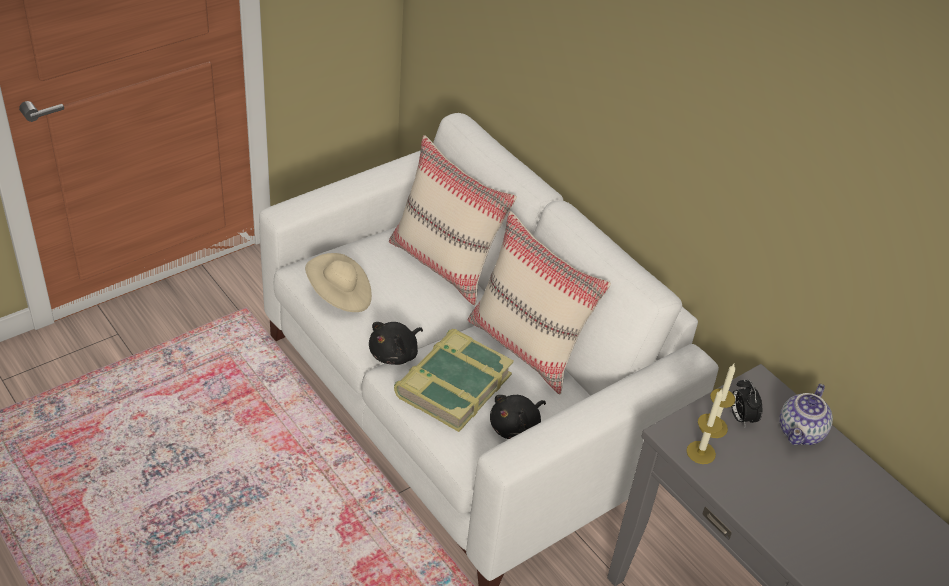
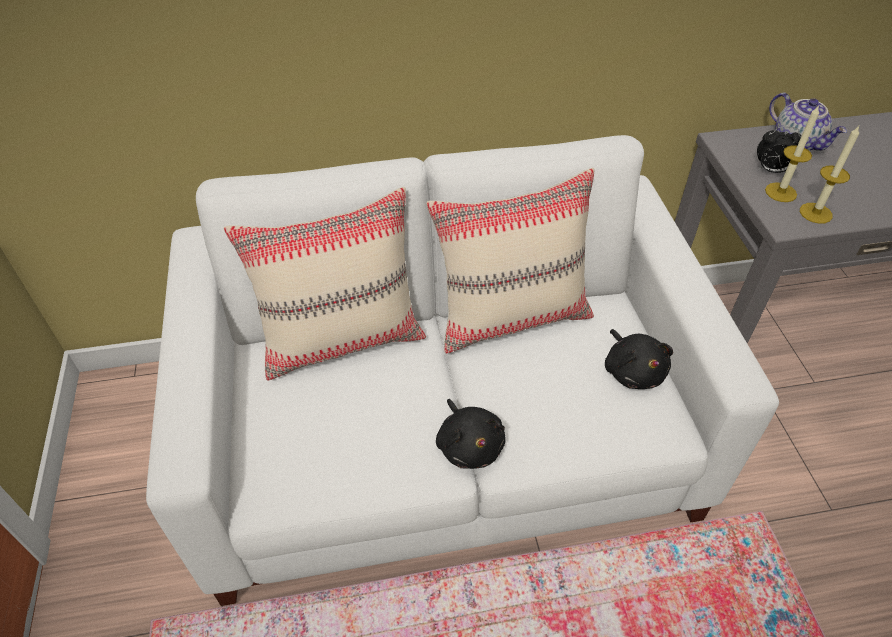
camera: 60 degrees left, 5 degrees up
(340, 296) = (339, 469): beige hat -> none
(452, 385) = (550, 404): book -> none

